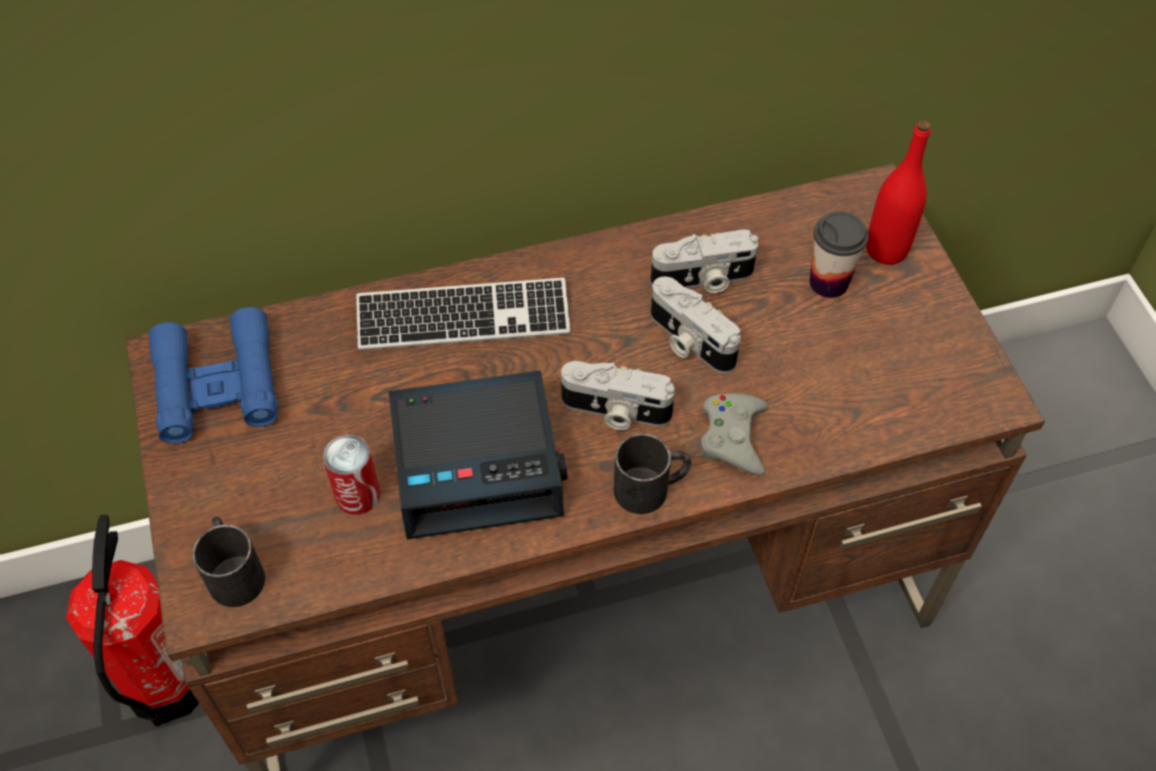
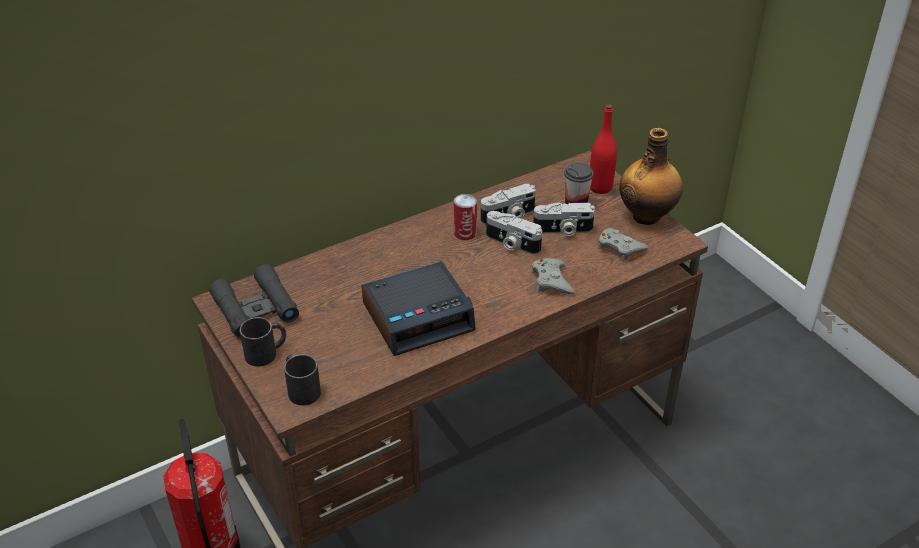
camera: 15 degrees left, 15 degrees down
(217, 385) = (255, 309): blue binoculars -> black binoculars
(357, 495) = (357, 343): can -> can (465, 233)
(463, 318) = (384, 255): keyboard -> none
(615, 411) = (484, 281): camera -> camera (563, 230)
(651, 487) = (517, 310): black mug -> black mug (267, 352)
(879, 391) = (619, 248): none -> grey game controller
(952, 330) = (647, 215): none -> bottle

